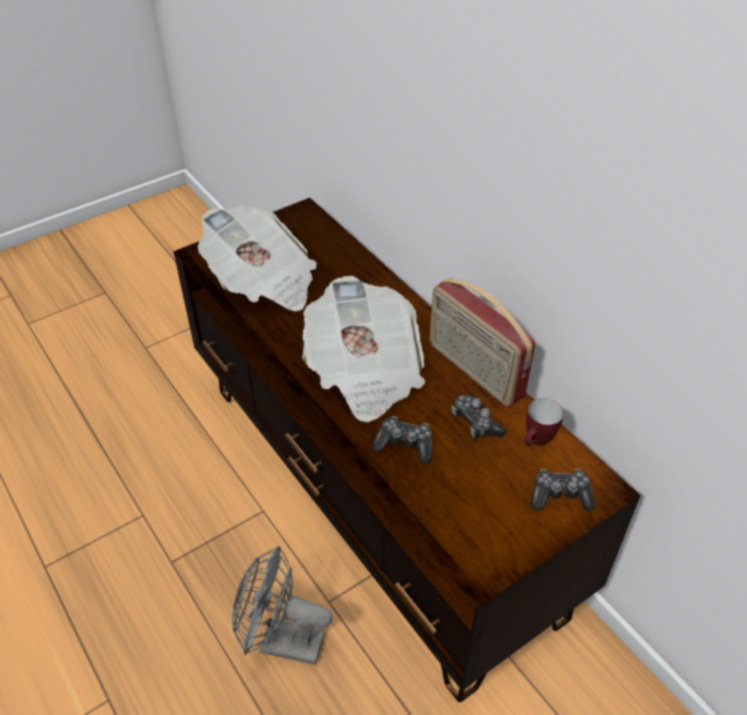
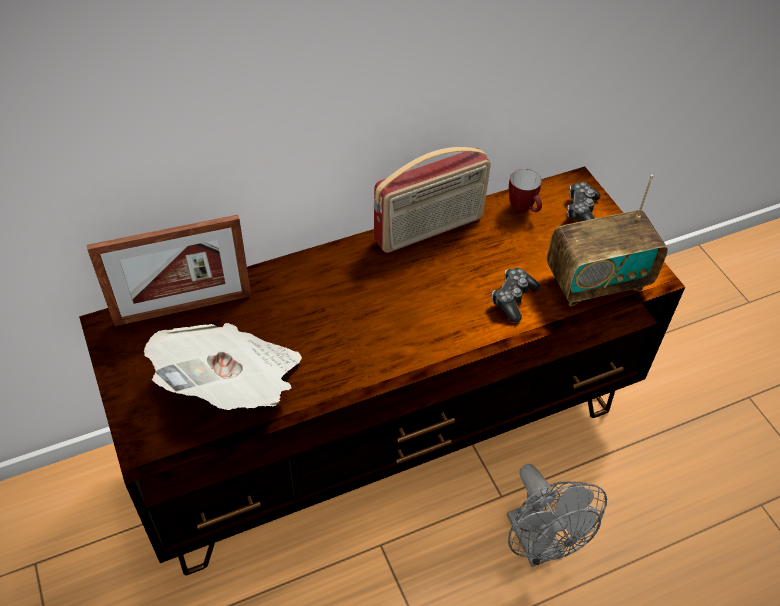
camera: 80 degrees left, 5 degrees up
(281, 642) = (539, 545): grey fan -> grey fan turned 45 degrees counterclockwise
(330, 242) = (183, 308): none -> picture frame
(364, 372) = (411, 313): newspaper -> none
(453, 516) = (597, 281): none -> radio
(475, 423) = (494, 244): game controller -> none

